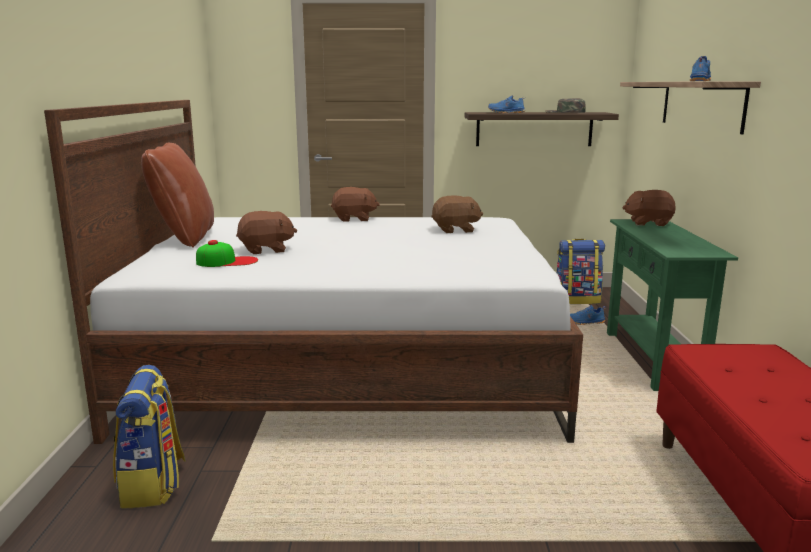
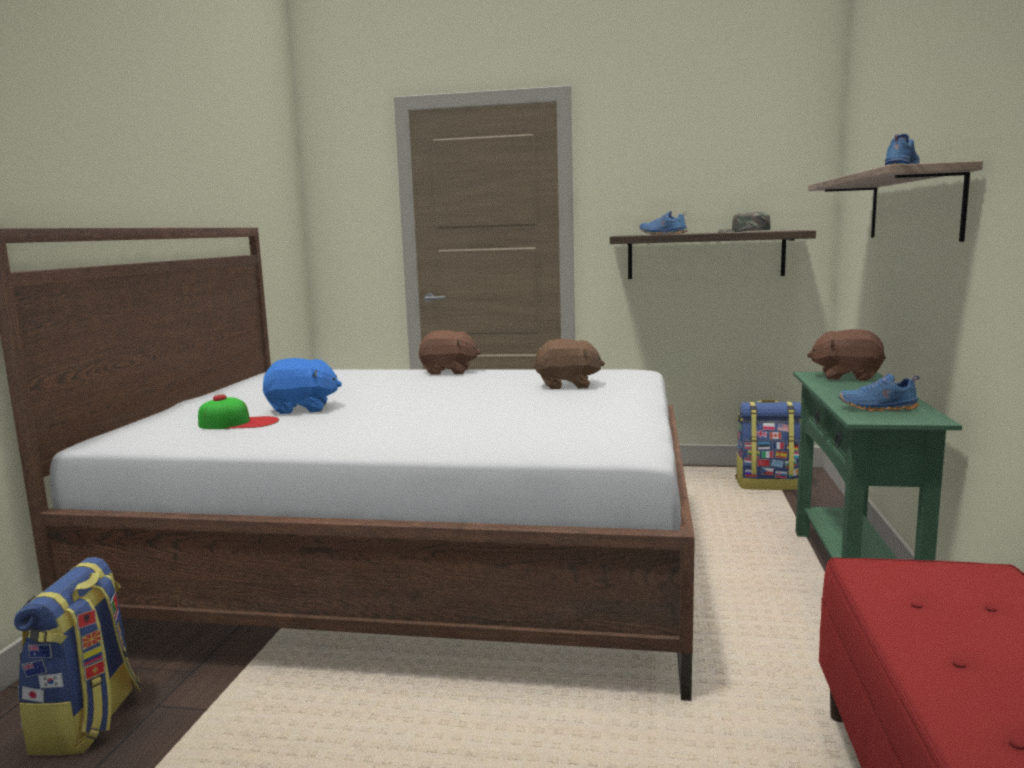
camera: 10 degrees right, 5 degrees down
(185, 238) = (221, 394): brown pillow -> none
(266, 250) = (302, 409): brown plush toy -> blue plush toy
(585, 323) = (769, 516): blue shoe -> blue shoe (878, 408)

